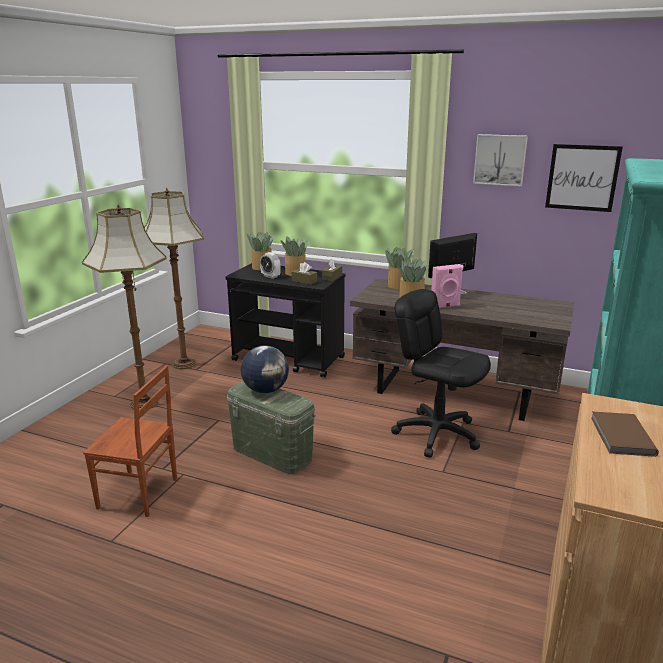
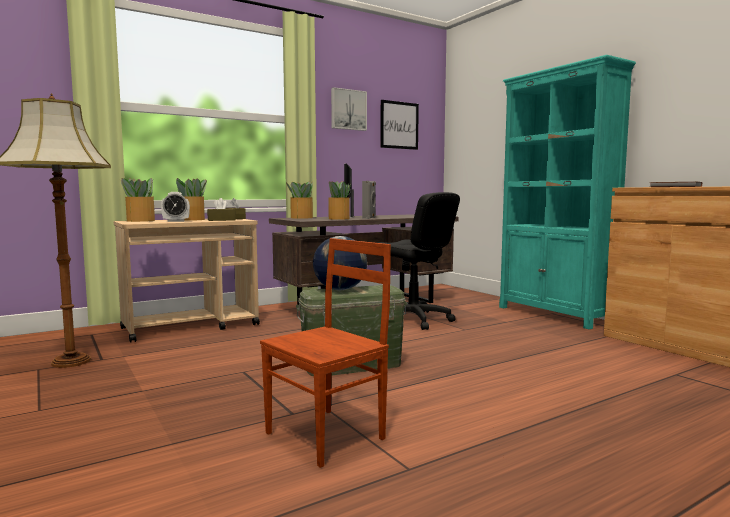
camera: 55 degrees left, 15 degrees down
(143, 403) = (110, 397): floor lamp -> none
(289, 359) = (191, 326): black cart -> beige cart
(437, 434) = (413, 320): black office chair -> black office chair turned 120 degrees counterclockwise
(445, 306) = (369, 218): pink speaker -> grey speaker

